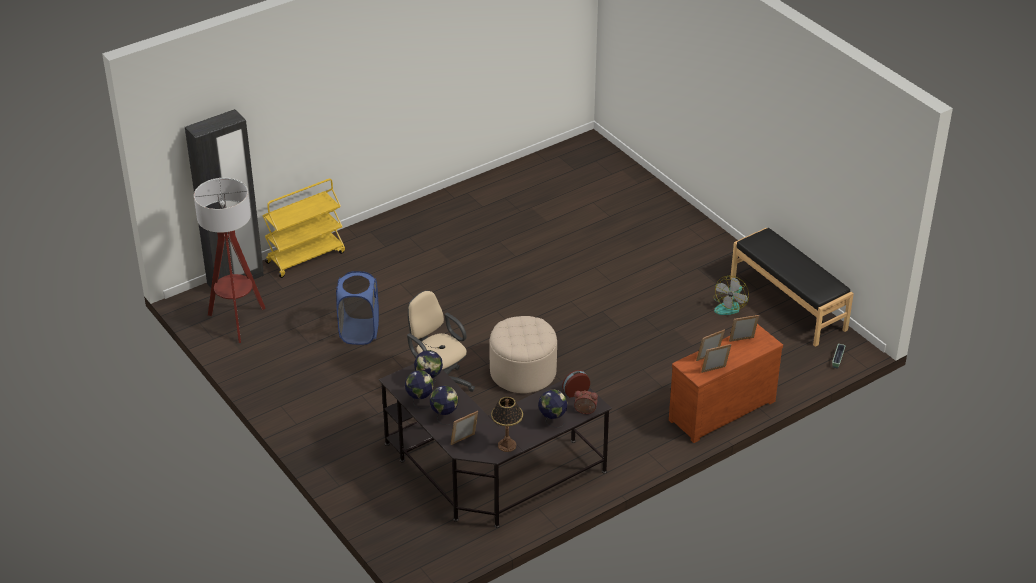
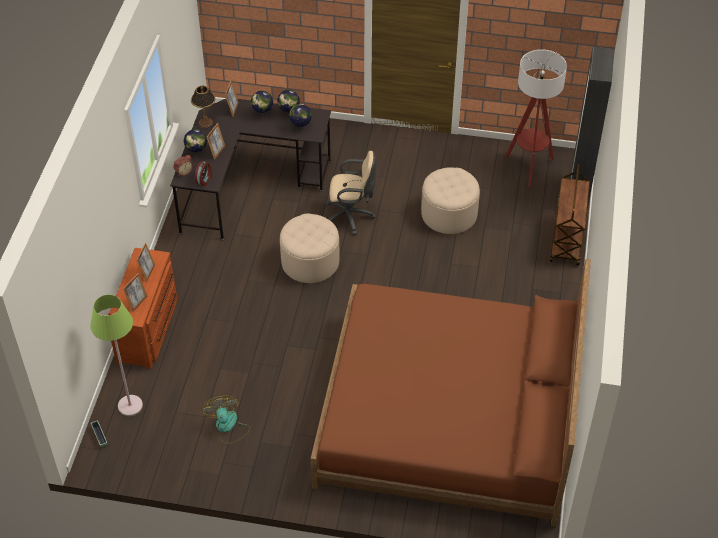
camera: 135 degrees right, 10 degrees up
(306, 257) = (567, 240): yellow cart -> brown cart
(359, 332) = (449, 214): blue laundry basket -> beige ottoman
(562, 219) = (448, 415): none -> brown bed
(714, 371) = (134, 265): picture frame -> picture frame (217, 152)
(788, 304) = (184, 465): black bench -> none
(792, 364) = (130, 406): none -> green floor lamp

